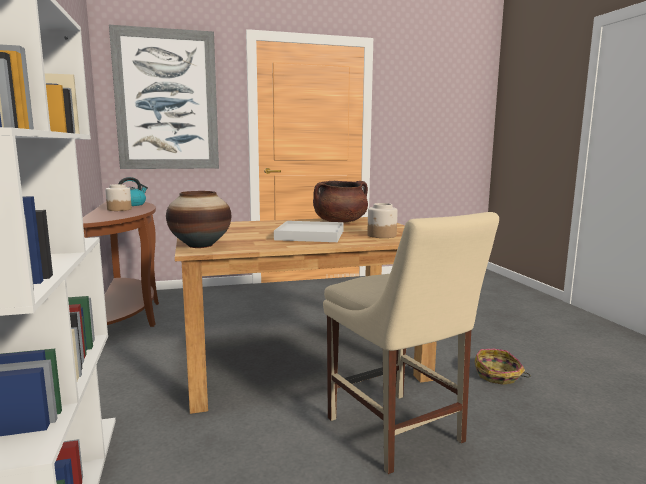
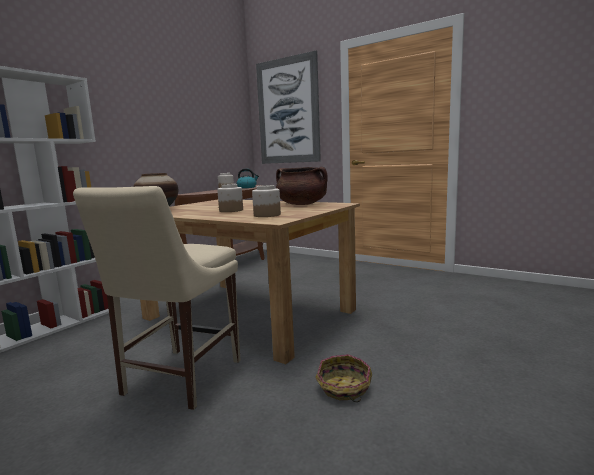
camera: 50 degrees right, 0 degrees up
(310, 235) = (231, 210): white tray -> jar

